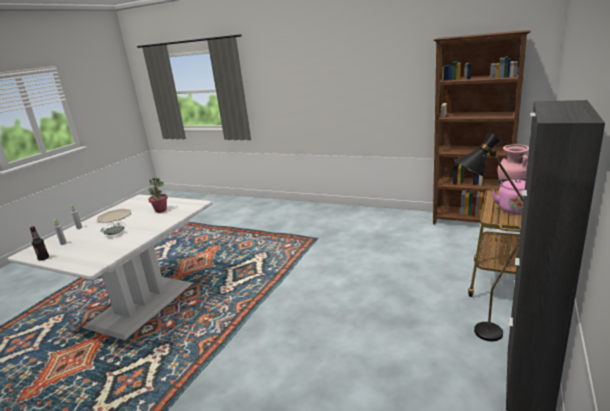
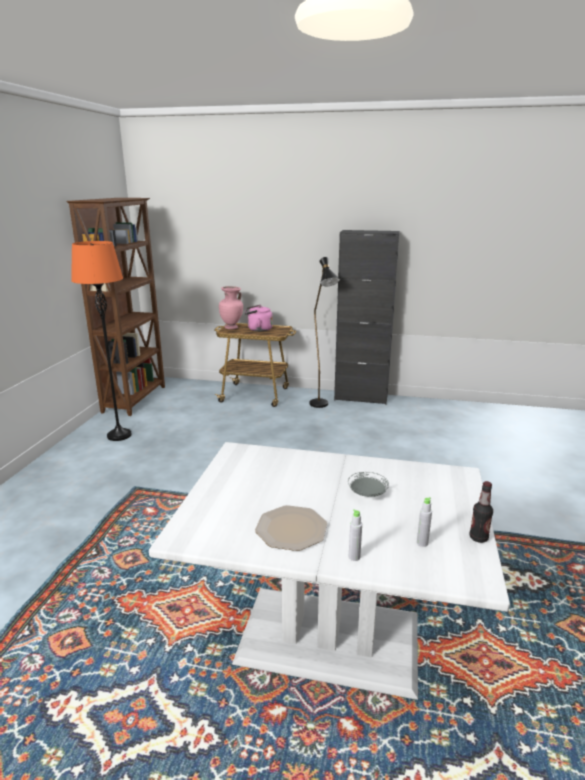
camera: 105 degrees left, 0 degrees up
(161, 210) = (264, 479): potted plant -> none
(395, 224) = (119, 435): none -> orange floor lamp

